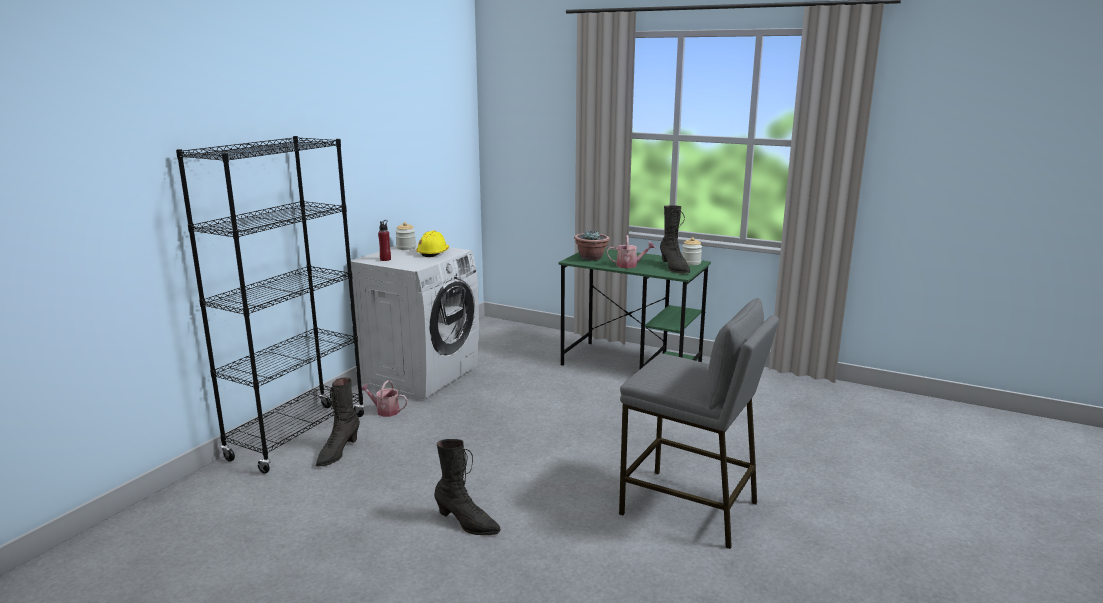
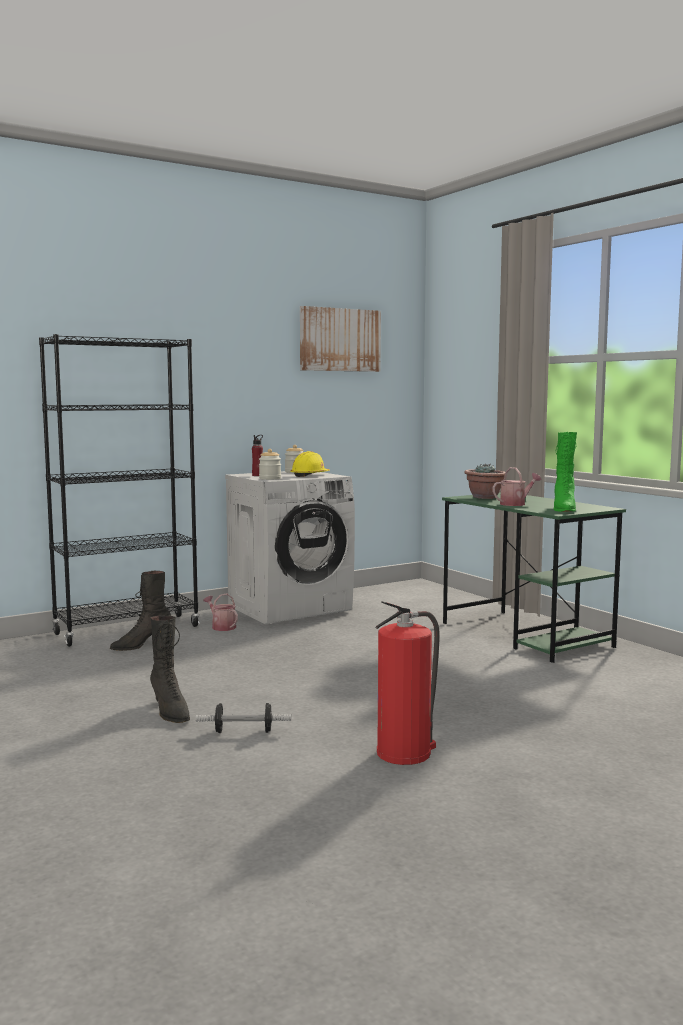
camera: 30 degrees right, 10 degrees down
(422, 112) = (339, 340): none -> picture
(554, 526) = (243, 731): none -> dumbbell
(630, 265) = (515, 504): watering can -> watering can turned 60 degrees counterclockwise
(674, 268) = (564, 509): black boot -> green boot
(689, 508) = (405, 753): grey stool -> fire extinguisher
(691, 263) = (596, 507): jar -> jar (270, 478)

